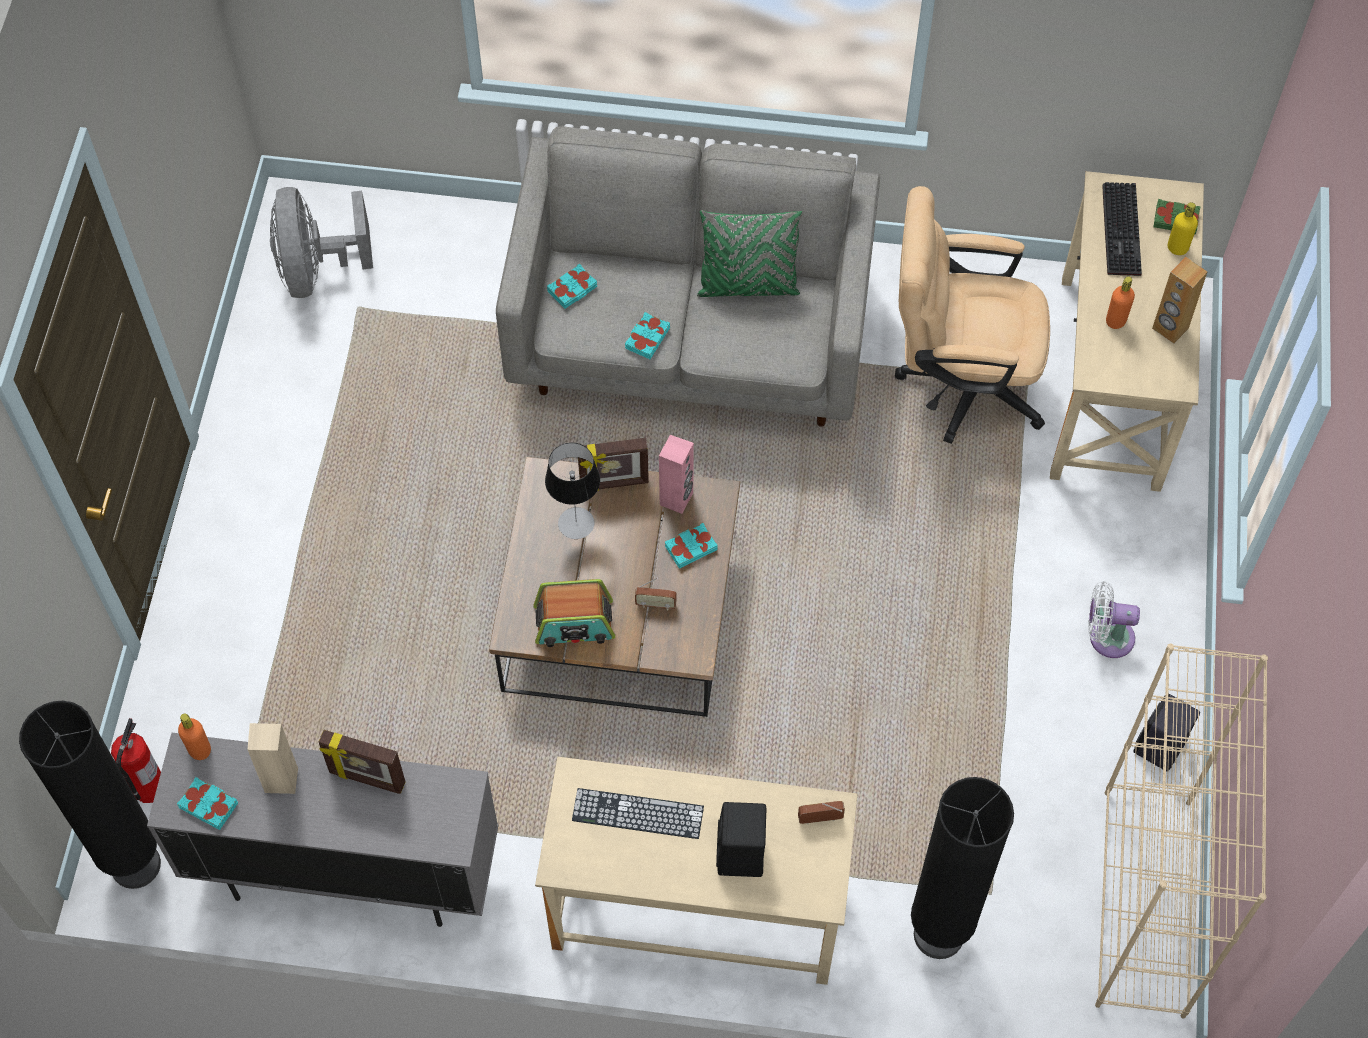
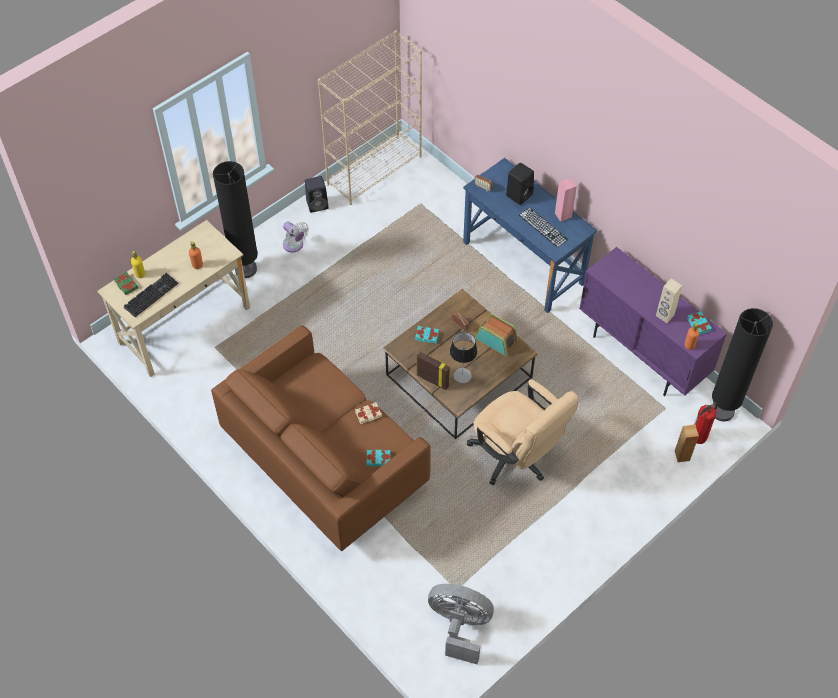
camera: 140 degrees left, 5 degrees down
(316, 269) = (459, 626): grey fan -> grey fan turned 105 degrees counterclockwise
(346, 873) = (641, 355): grey cabinet -> purple cabinet
(367, 778) = (632, 296): picture frame -> none
(647, 338) = (368, 414): turquoise book -> beige book
(677, 499) = (414, 357): pink speaker -> pink speaker (563, 215)
(691, 340) = (325, 462): grey sofa -> brown sofa
(696, 909) = (524, 262): beige desk -> blue desk
(748, 285) = (304, 407): green pillow -> none
(938, 935) = (450, 204): black floor lamp -> black floor lamp (246, 269)
(958, 381) = (239, 367): beige office chair -> beige office chair (516, 458)
(1170, 328) = (182, 249): brown speaker -> brown speaker (682, 455)

